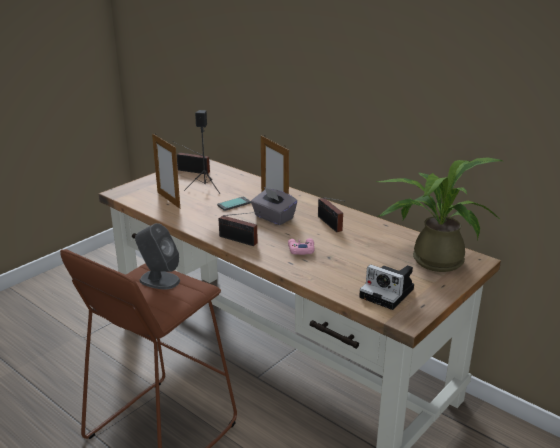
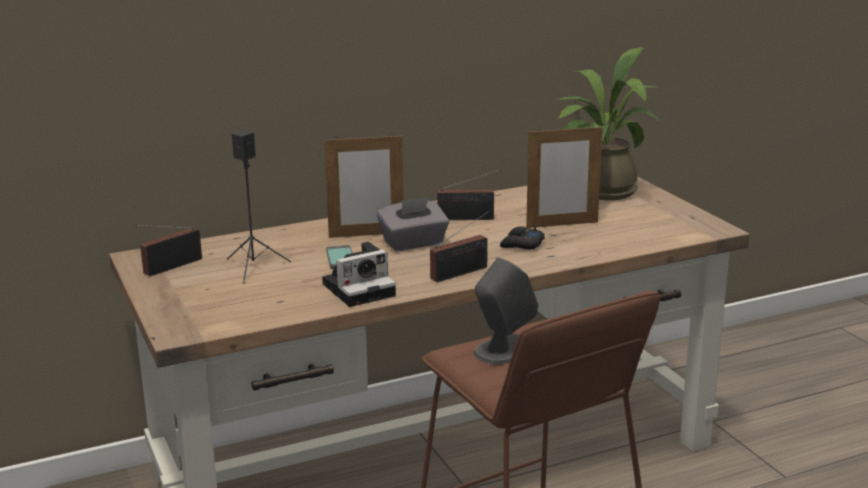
camera: 65 degrees left, 5 degrees down
(168, 200) = (266, 298): picture frame -> picture frame (562, 224)
(301, 249) = (521, 244): pink game controller -> black game controller
(389, 293) = (659, 225): camera -> camera (361, 289)

